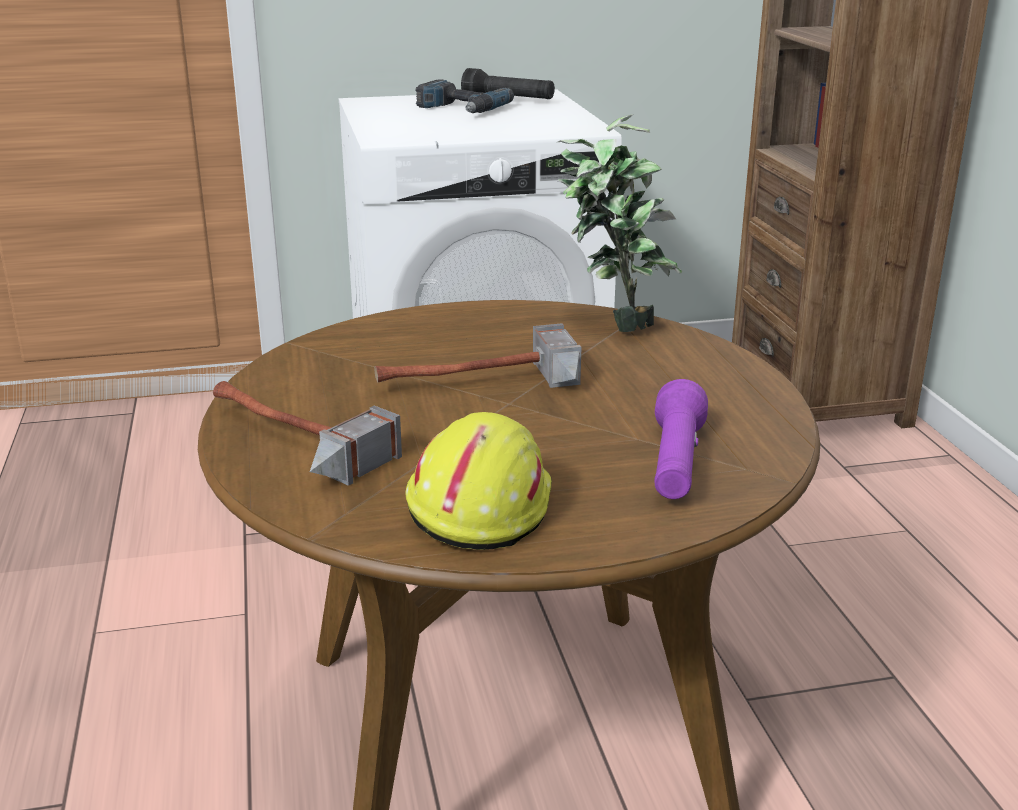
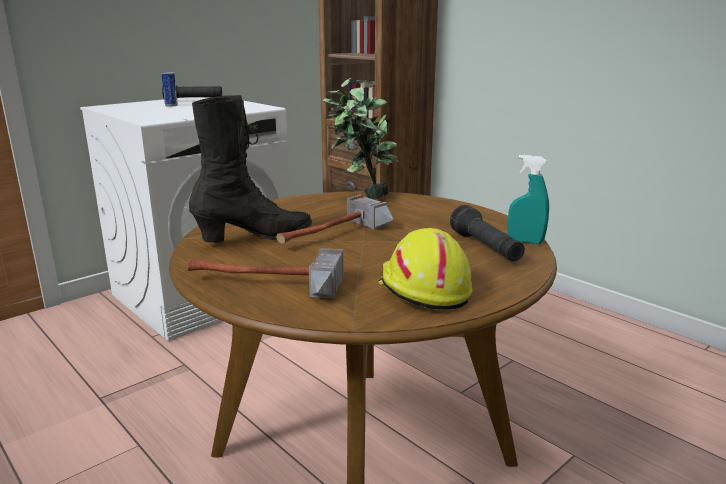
camera: 30 degrees left, 5 degrees down
(374, 362) = (256, 237): none -> black boot
(459, 109) = (171, 105): power drill -> can
(676, 464) = (486, 248): purple flashlight -> black flashlight
(762, 468) = (525, 241): none -> turquoise spray bottle

